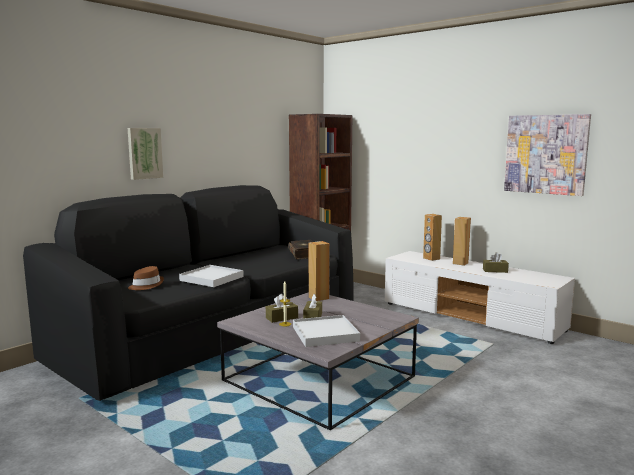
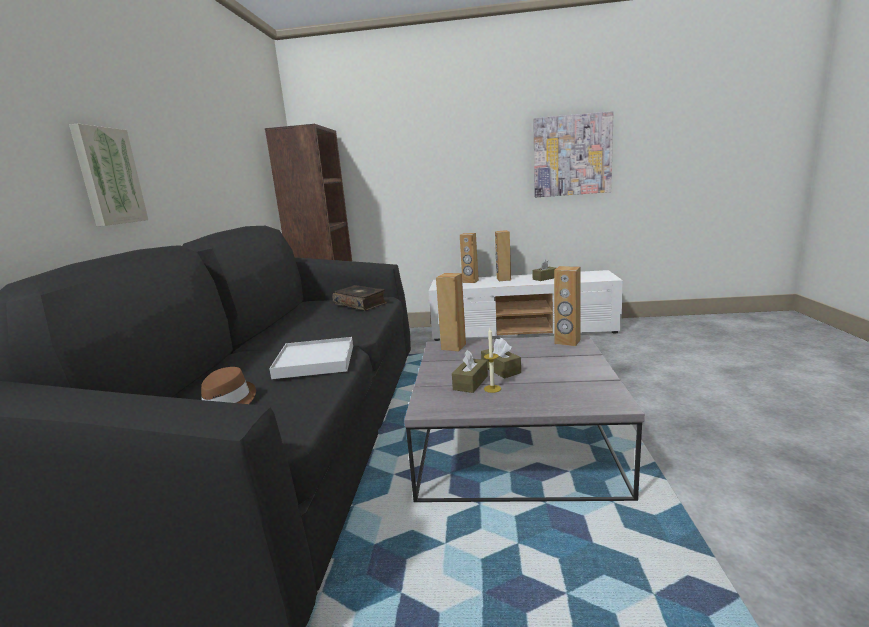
camera: 35 degrees left, 5 degrees up
(325, 334) = (560, 383): white tray -> none
(391, 316) = (567, 342): none -> brown speaker

